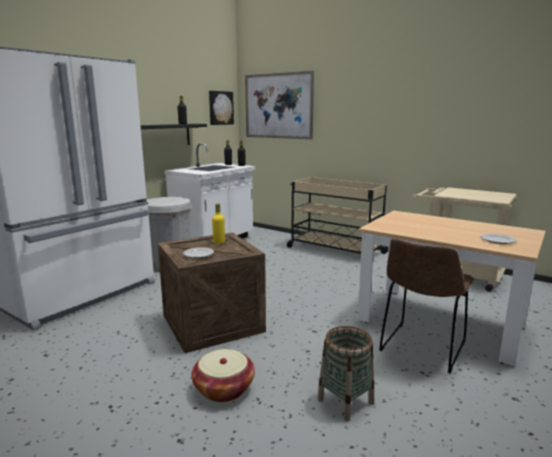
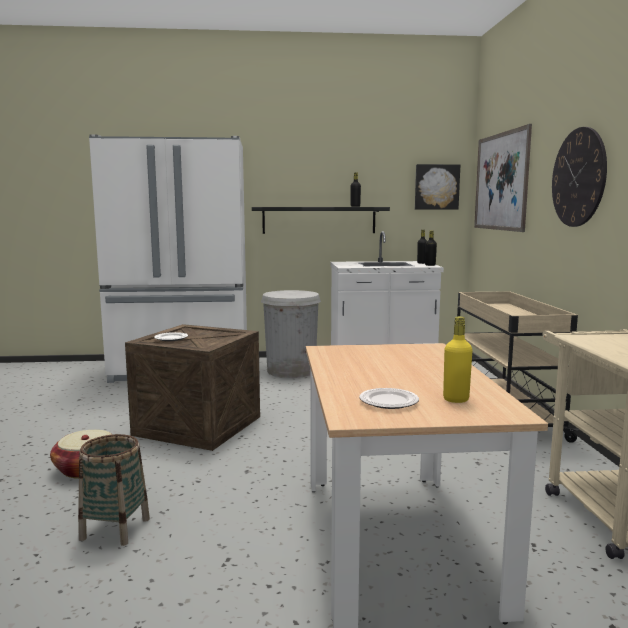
camera: 50 degrees right, 5 degrees down
(219, 242) = (216, 335): yellow bottle -> yellow bottle (456, 399)
(368, 107) = (578, 177): none -> wall clock
(421, 348) = (291, 544): brown chair -> none

